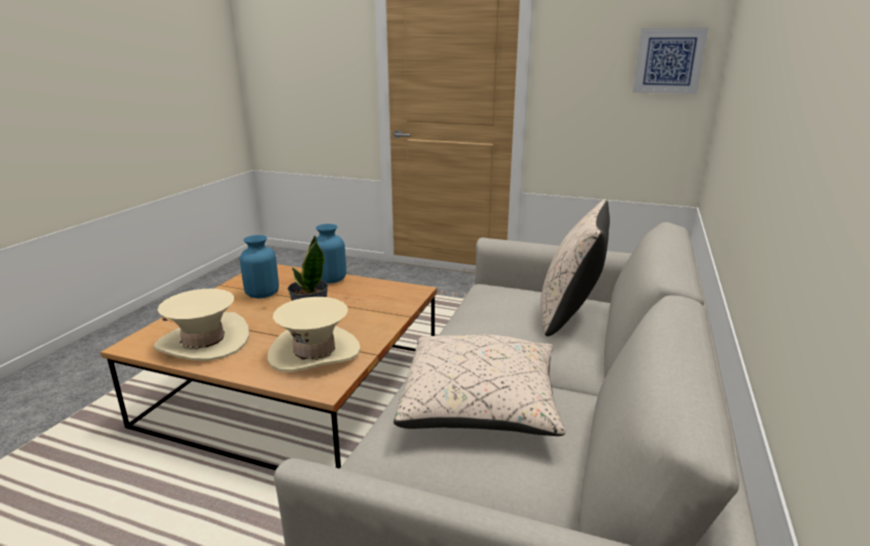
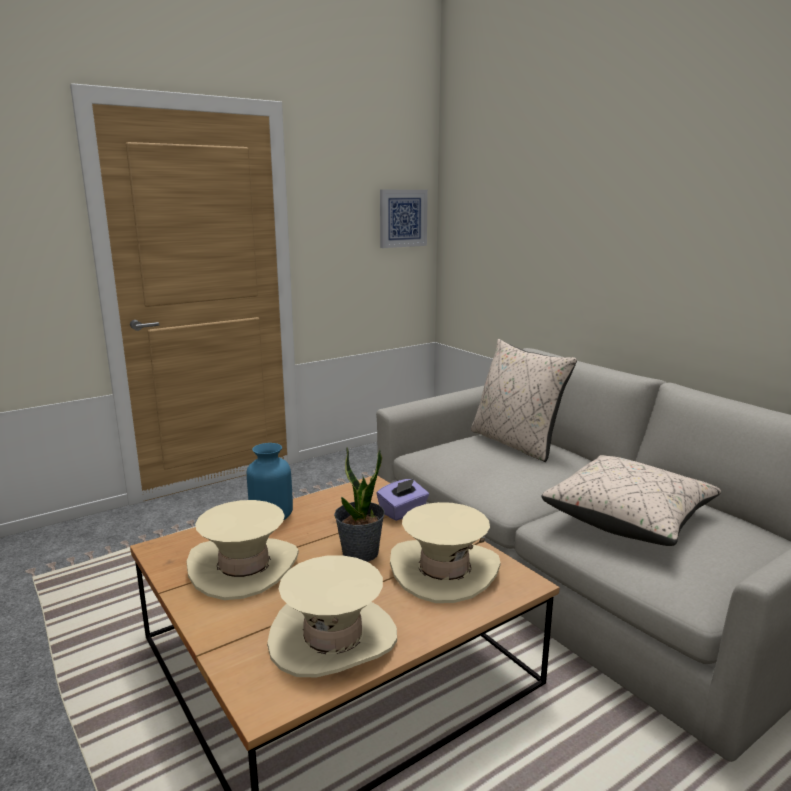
camera: 55 degrees left, 5 degrees down
(262, 294) = (244, 567): blue vase -> beige hat
(387, 313) = (403, 512): none -> purple tissue box

